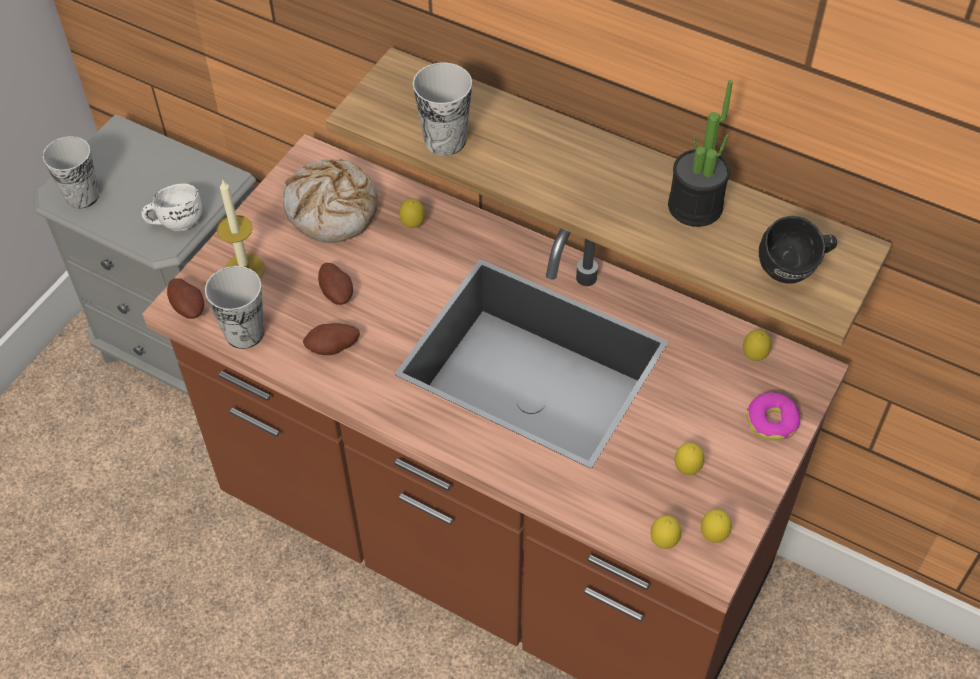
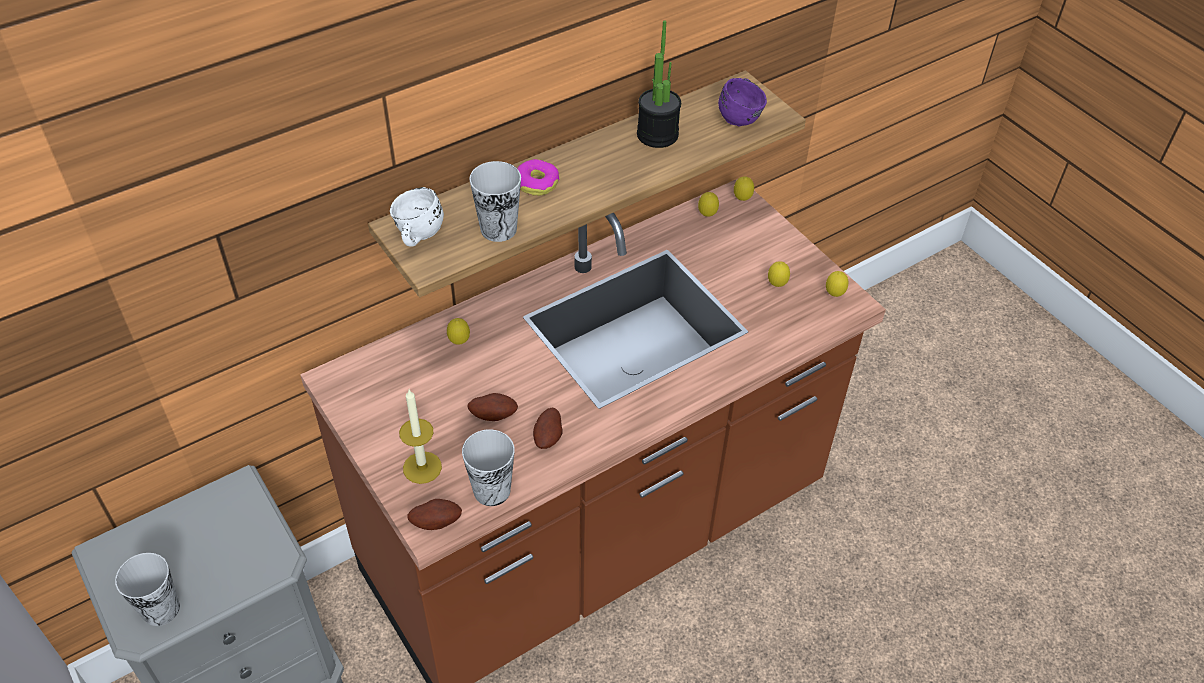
camera: 65 degrees left, 5 degrees down
(175, 221) = (258, 541): white mug -> white mug (416, 236)
(332, 210) = (403, 386): bread -> none
(663, 542) = (826, 320): lemon -> lemon (742, 199)
(772, 421) = (762, 230): donut -> donut (537, 183)
(794, 270) = (741, 116): black mug -> purple mug

